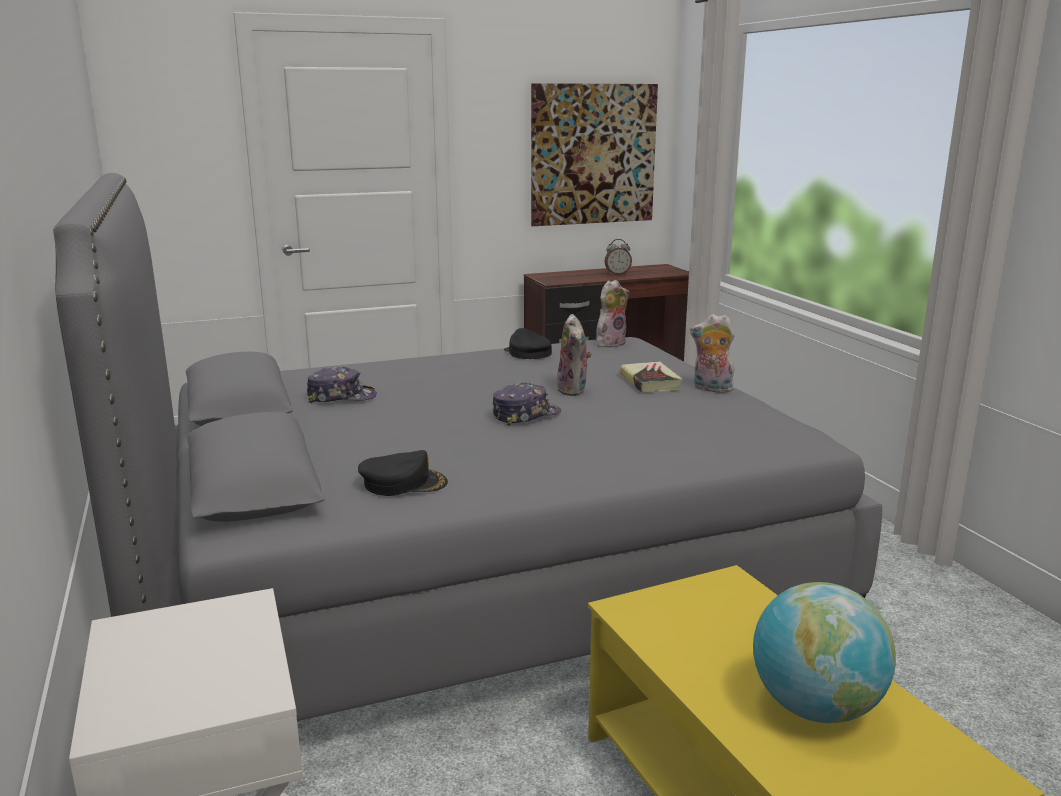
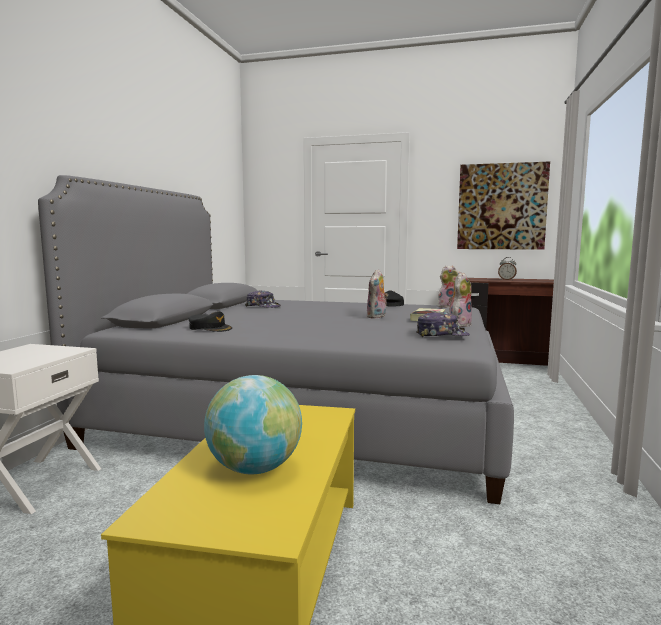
camera: 35 degrees right, 10 degrees down
(525, 415) = (324, 319): cap -> cap (442, 335)
(711, 389) = (459, 324): plush toy -> plush toy turned 75 degrees clockwise

